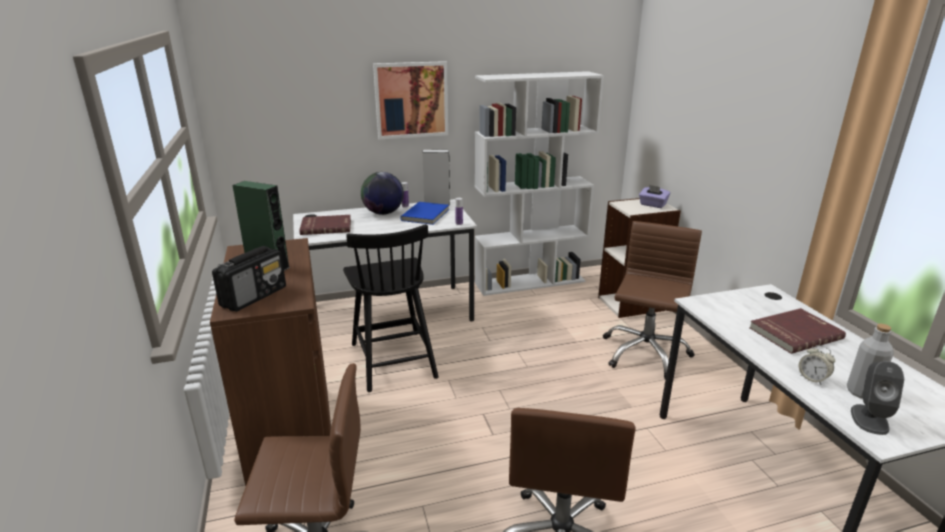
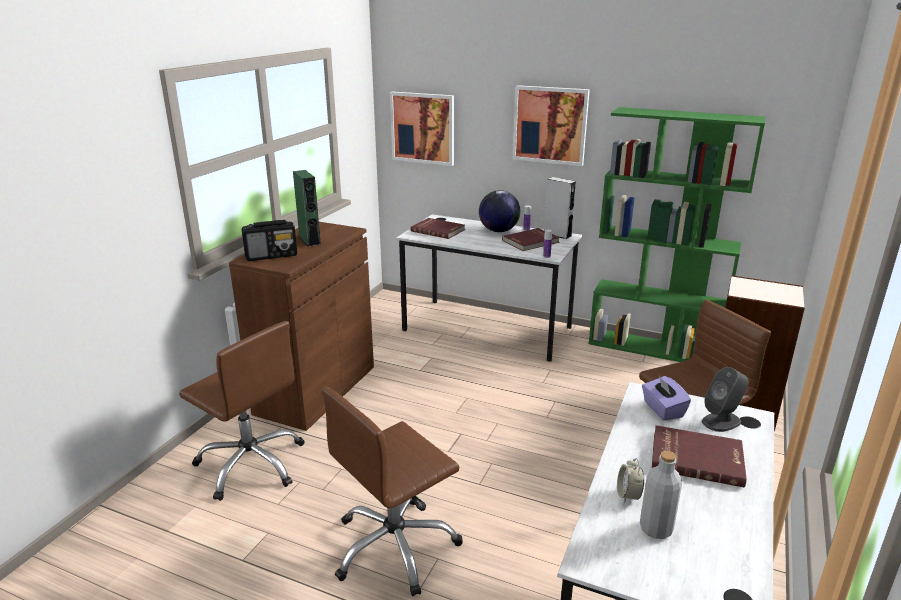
camera: 40 degrees right, 0 degrees up
(267, 121) = (423, 128): none -> picture
(393, 359) = (445, 364): black chair -> none
(426, 215) = (531, 242): blue book -> red book
(530, 281) = (654, 348): white bookcase -> green bookcase
(652, 205) = (779, 293): purple tissue box -> purple tissue box (662, 409)
(869, 419) = (614, 547): grey speaker -> grey speaker (721, 421)

